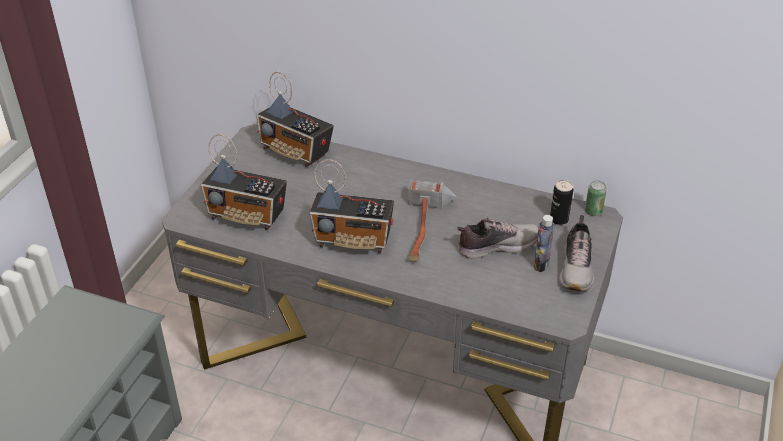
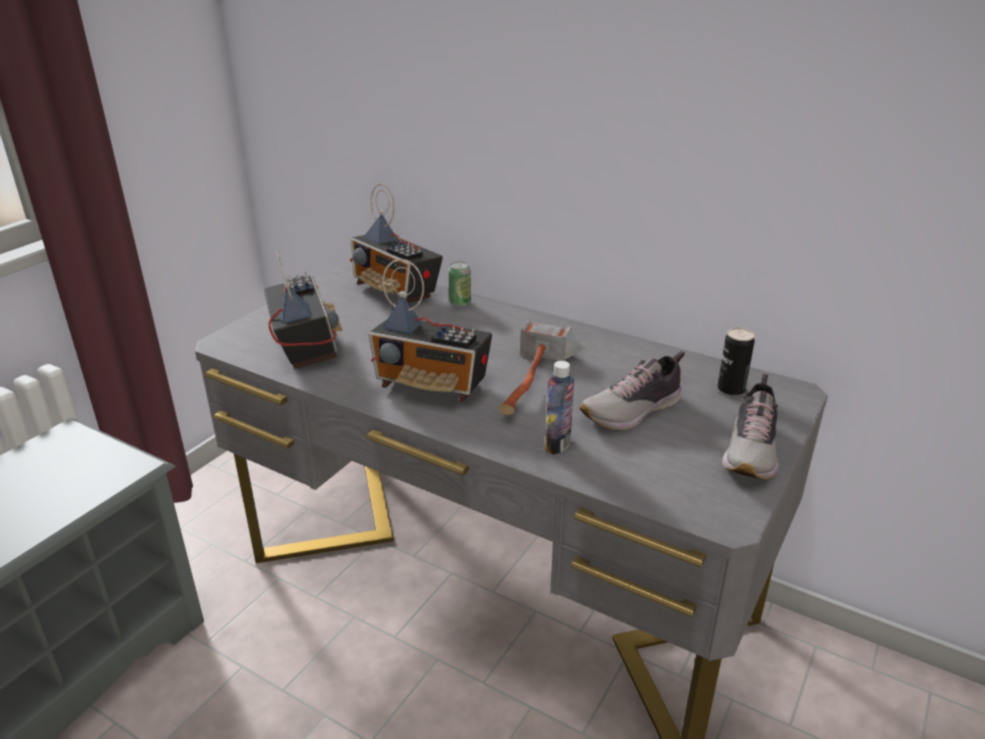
camera: 10 degrees right, 10 degrees down
(247, 215) = (305, 347): radio -> radio turned 135 degrees counterclockwise
(496, 245) = (633, 411): shoe -> shoe turned 150 degrees clockwise
(541, 264) = (697, 440): bottle -> bottle (557, 445)
(593, 211) = (783, 385): can -> can (460, 303)

